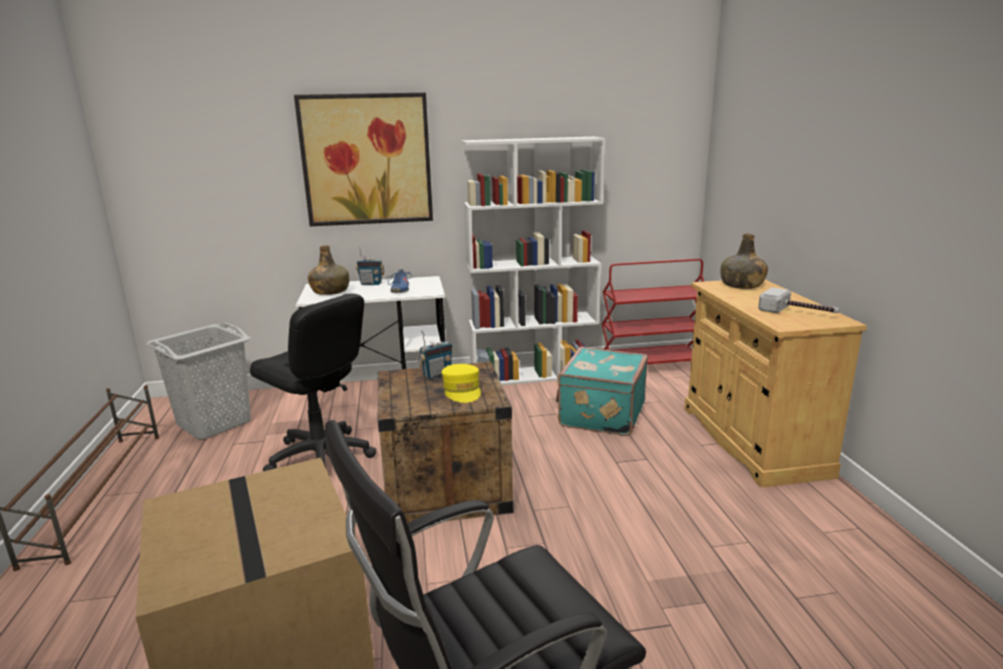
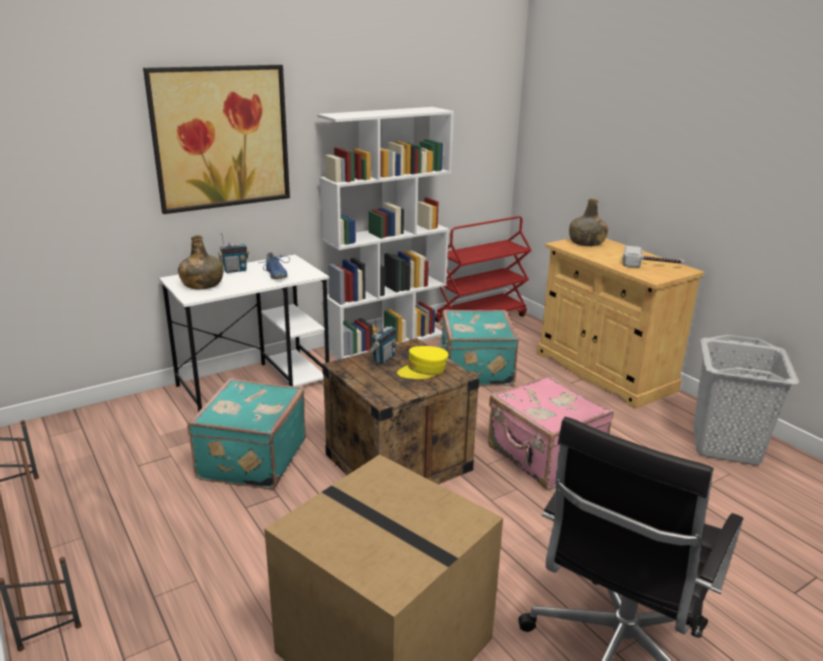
camera: 25 degrees left, 5 degrees up
(215, 423) = (92, 448): grey laundry basket -> grey laundry basket (726, 445)
(320, 457) = (250, 459): black office chair -> turquoise suitcase
(462, 391) = (423, 370): yellow cap -> yellow cap turned 105 degrees clockwise
(602, 517) = (543, 457): none -> pink suitcase

